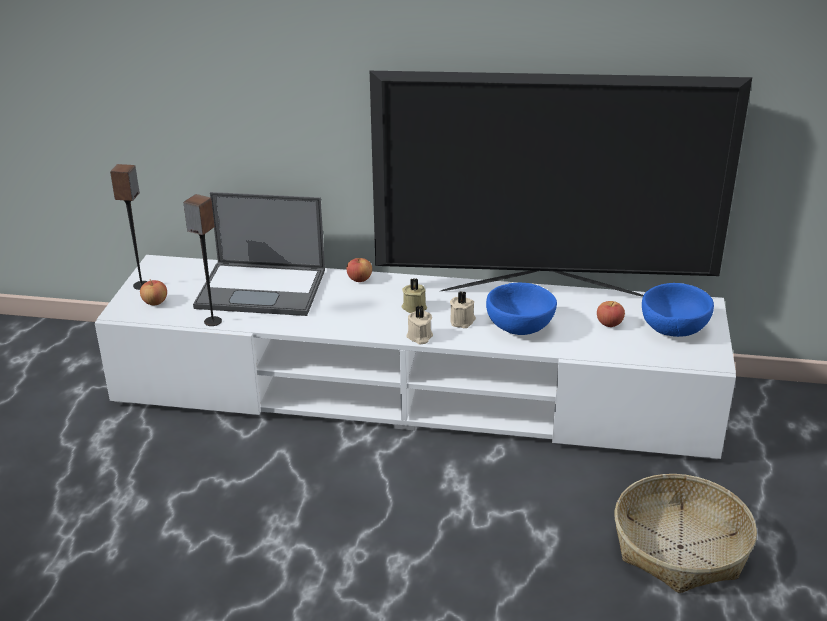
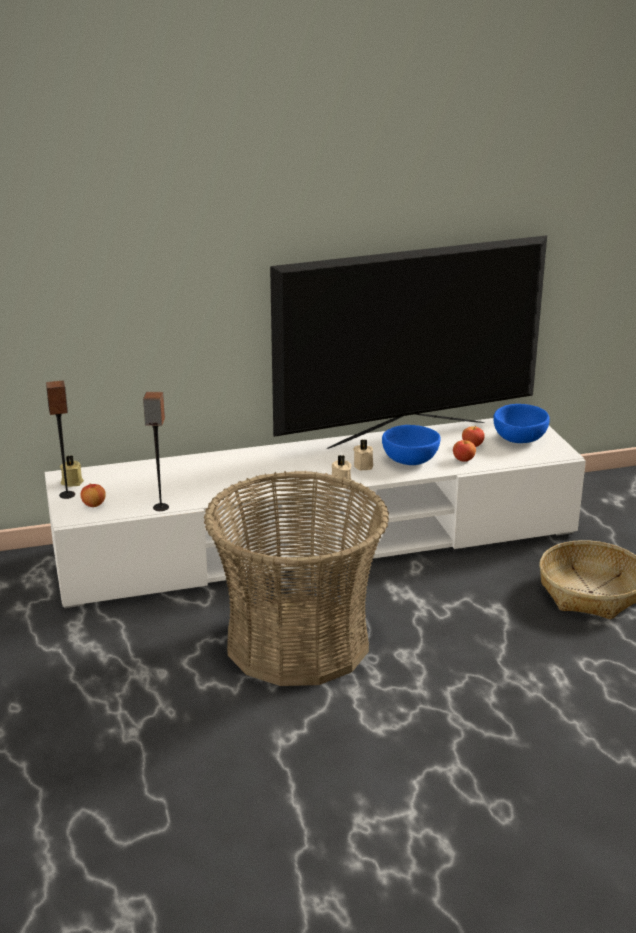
camera: 25 degrees left, 5 degrees down
(263, 289) = (179, 476): laptop -> none
(298, 510) = (297, 642): none -> basket
(359, 279) = (253, 453): apple -> apple (463, 459)
(414, 307) = (317, 464): beige candle -> beige candle (72, 482)

